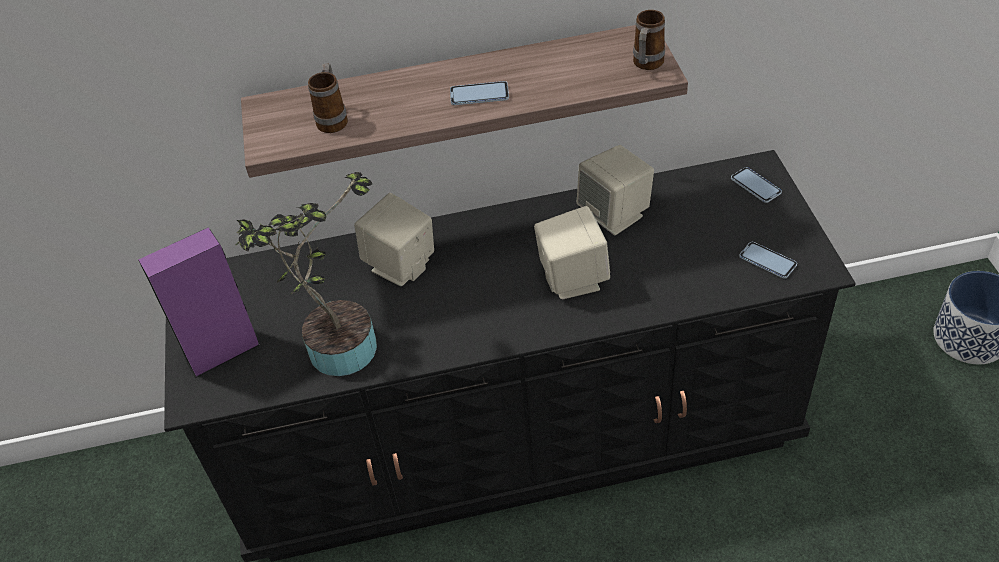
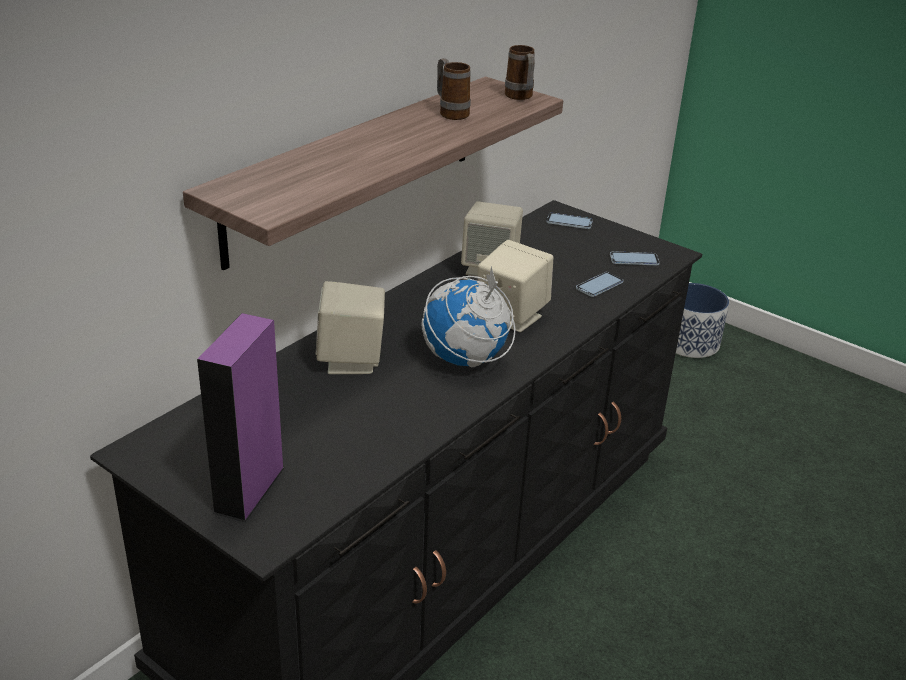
camera: 45 degrees left, 15 degrees down
(333, 119) = (308, 181): mug -> mug (451, 112)
(334, 347) = (364, 438): potted plant -> none
(479, 95) = (417, 138): phone -> phone (599, 285)
(485, 307) = (465, 360): none -> globe

